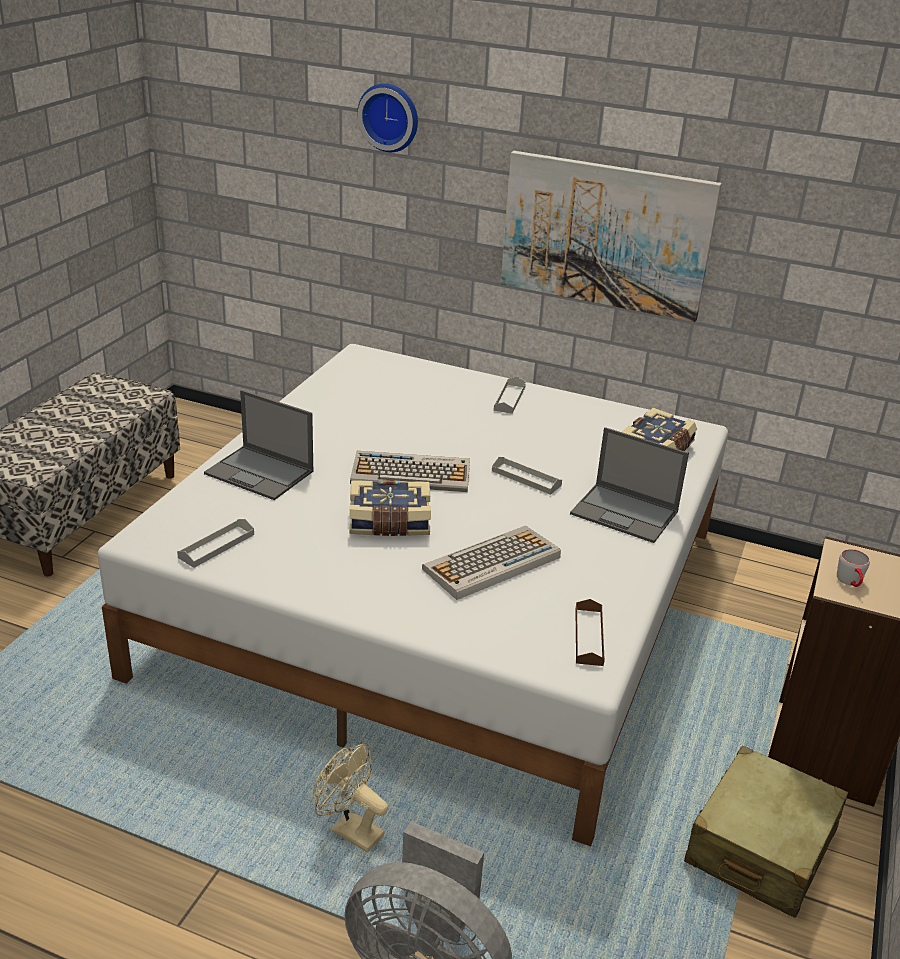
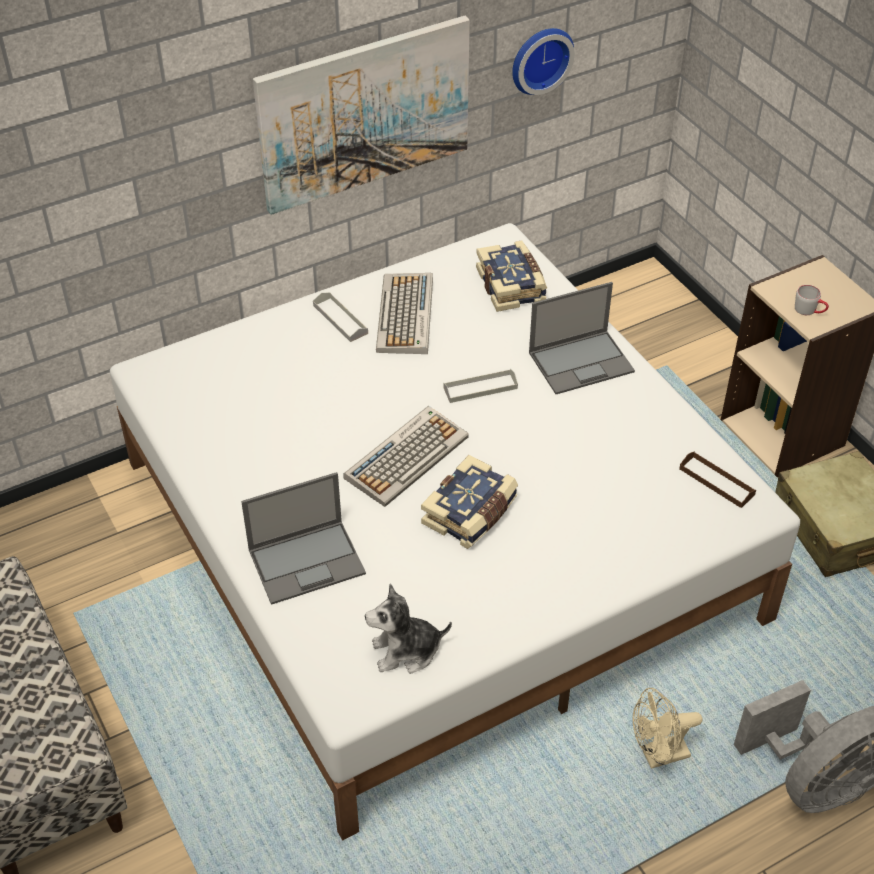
camera: 50 degrees left, 15 degrees up
(216, 546) = (406, 651): grey tray -> plush toy
(390, 117) = (95, 108): wall clock -> wall clock (539, 58)
(491, 564) = (583, 483): keyboard -> keyboard (406, 315)

